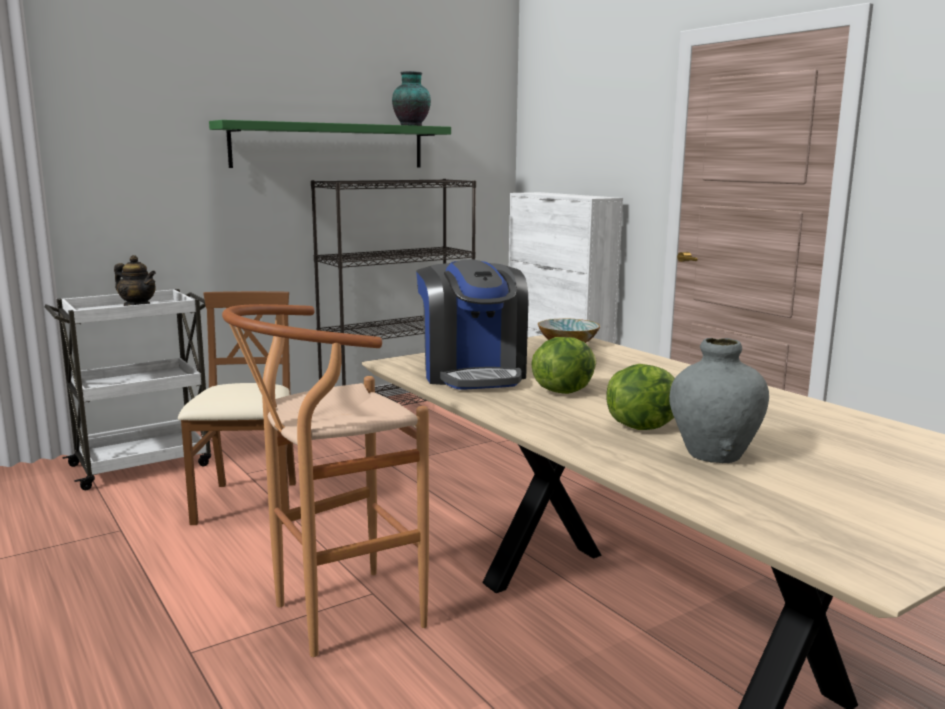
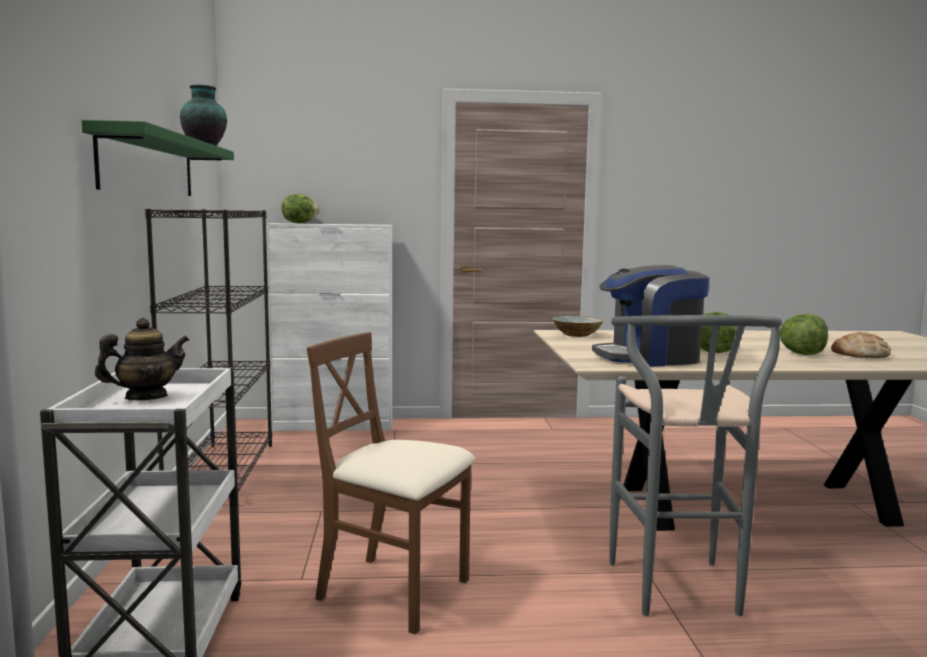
camera: 60 degrees left, 5 degrees down
(334, 617) = (680, 594): brown stool -> grey stool
(473, 374) = (649, 358): coffee machine -> coffee machine turned 150 degrees clockwise
(548, 193) = (299, 223): none -> lettuce
(713, 454) = (859, 354): grey vase -> bread

